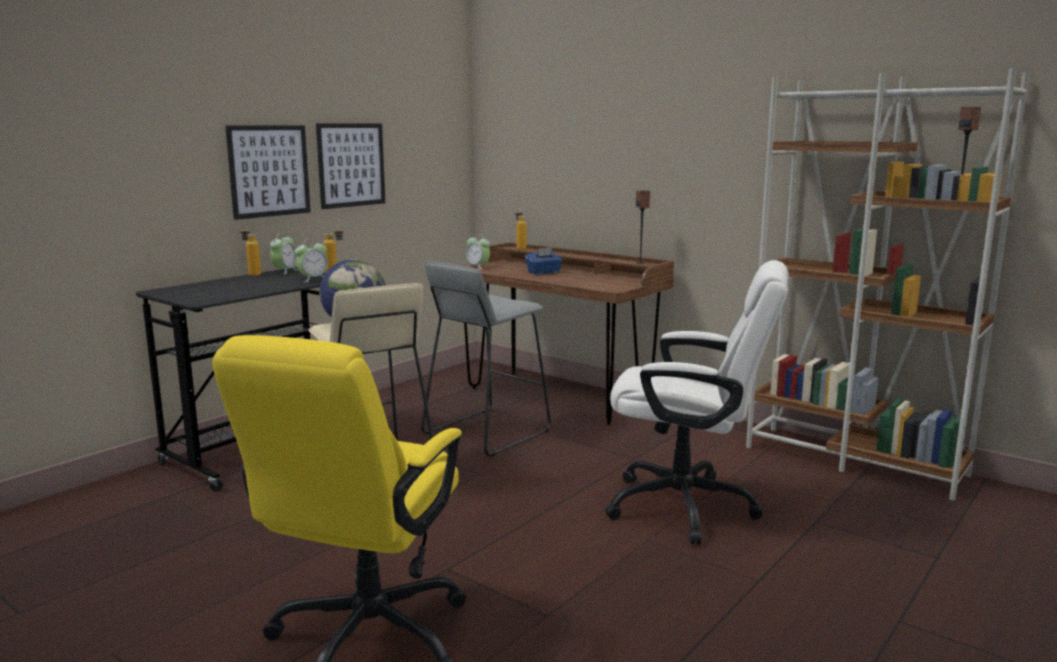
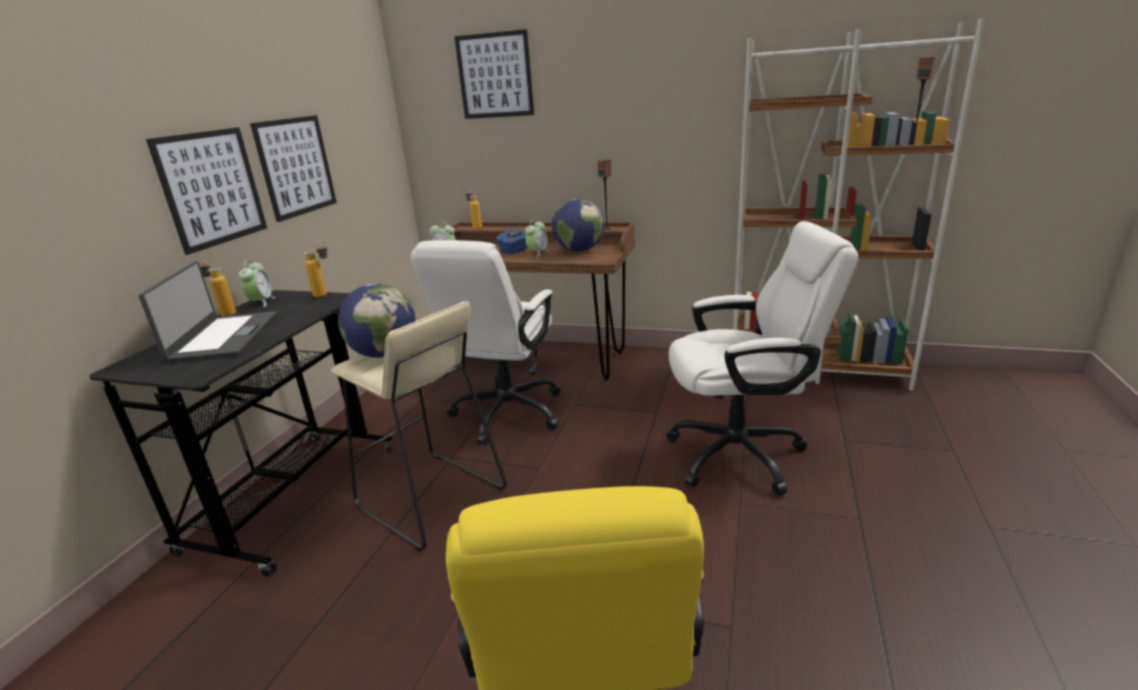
camera: 20 degrees left, 10 degrees up
(237, 286) = (223, 337): none -> laptop
(313, 279) = (309, 309): alarm clock -> alarm clock (538, 253)
(485, 432) = (506, 416): grey stool -> white office chair
(560, 101) = (495, 76): none -> picture
(602, 280) = (579, 250): none -> globe

